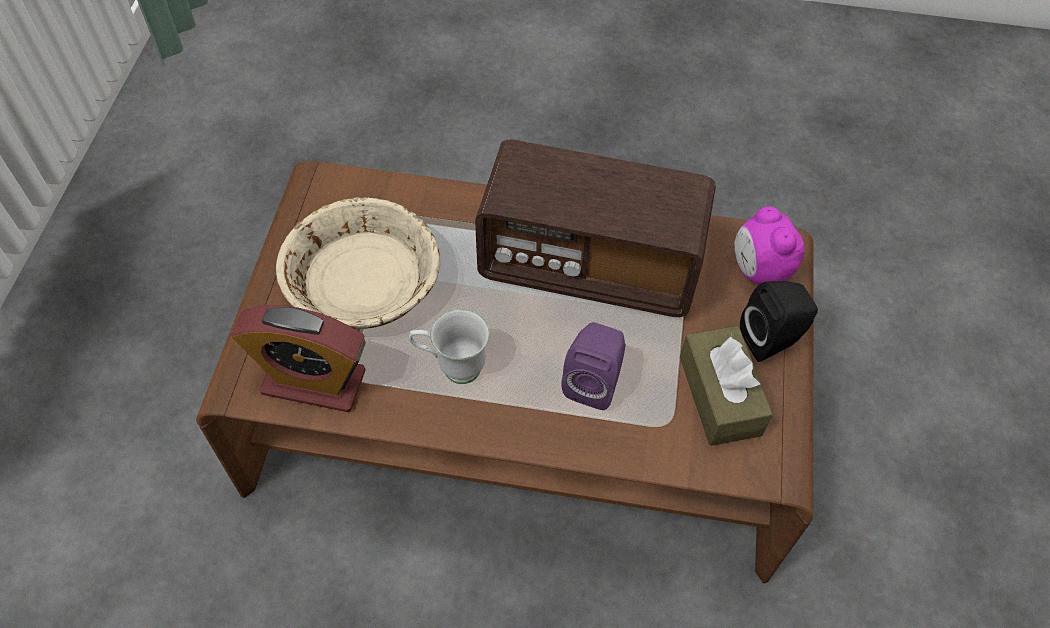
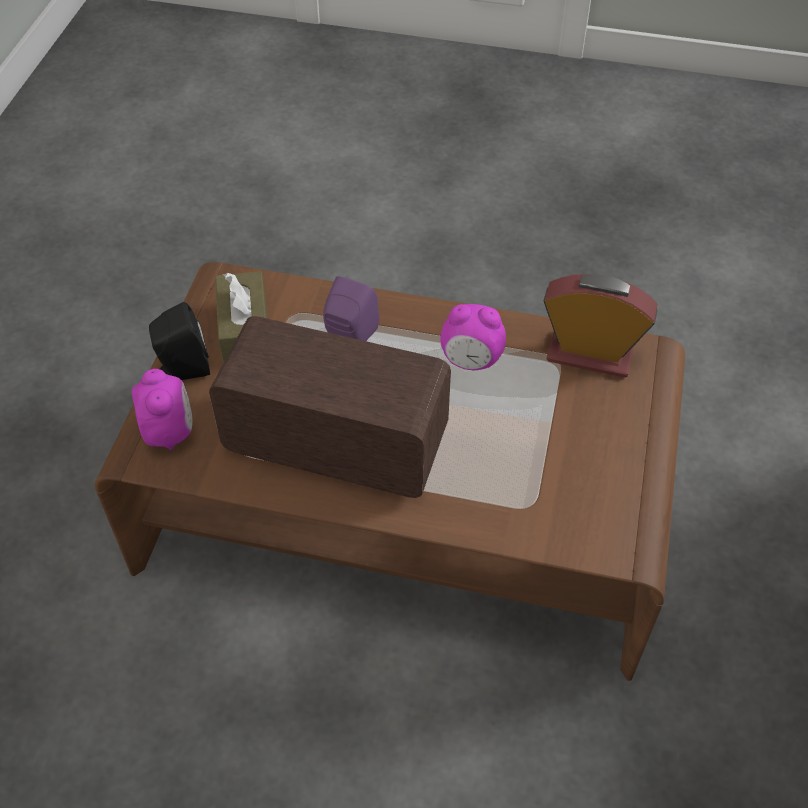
camera: 175 degrees left, 5 degrees down
(364, 283) = (558, 435): beige bowl -> none
(451, 367) = (471, 360): white mug -> alarm clock

